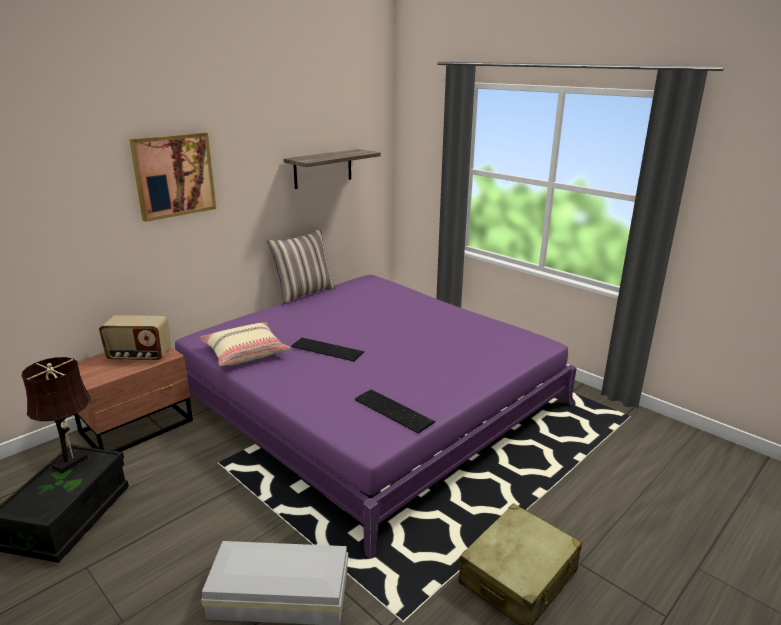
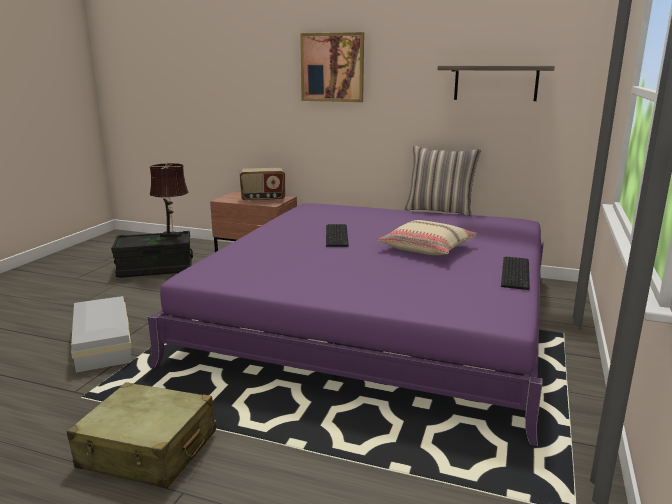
camera: 65 degrees right, 5 degrees down
(139, 356) = (263, 199): radio -> radio turned 75 degrees counterclockwise
(245, 352) = (303, 219): beige pillow -> beige pillow (427, 248)
(394, 409) = (255, 274): keyboard -> keyboard (517, 272)

